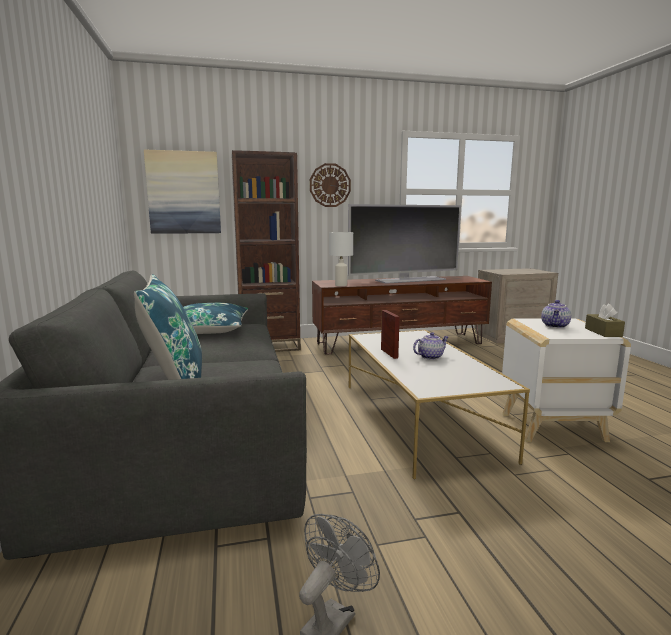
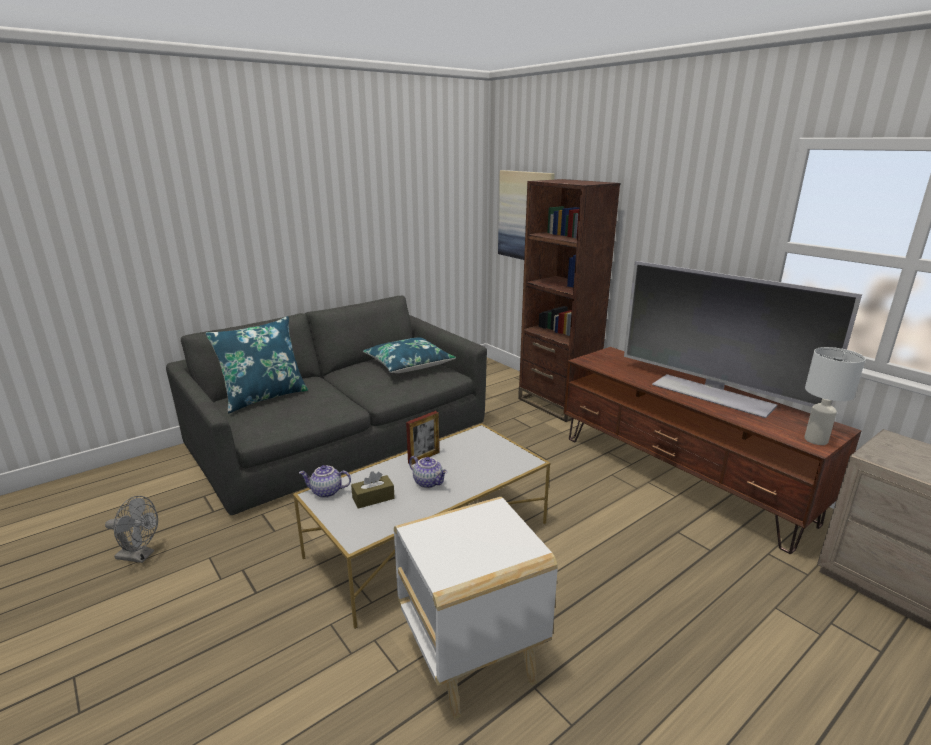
camera: 65 degrees right, 10 degrees up
(330, 185) = (667, 223): wall clock -> none
(340, 285) = (596, 365): white table lamp -> white table lamp (815, 439)
(555, 326) = (474, 532): teapot -> teapot (326, 492)
(603, 332) = (461, 574): brown tissue box -> brown tissue box (373, 498)

